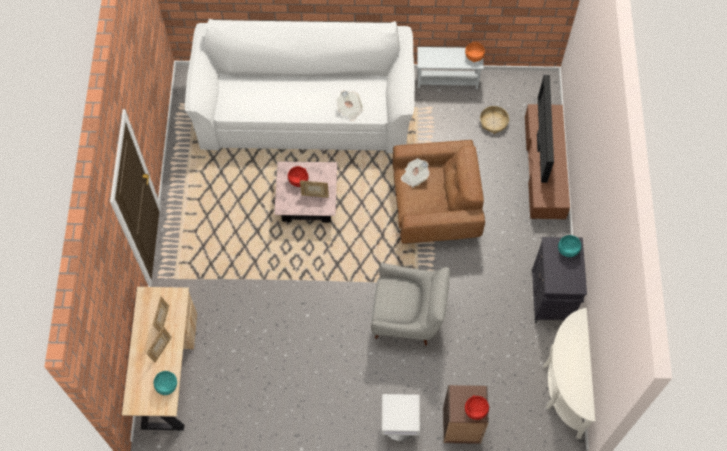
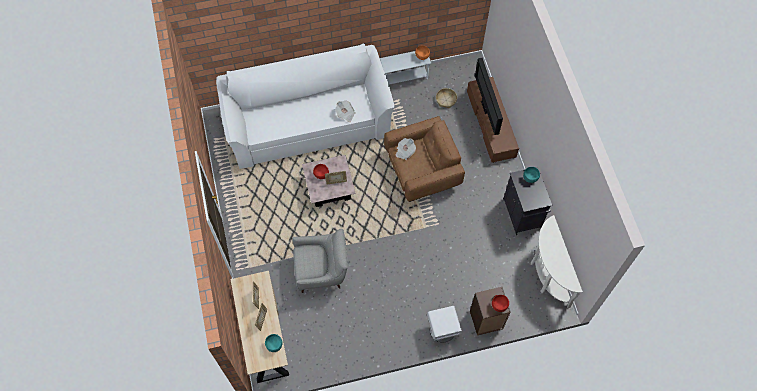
camera: 15 degrees left, 0 degrees up
(408, 317) = (426, 253): grey armchair -> grey armchair (322, 271)

